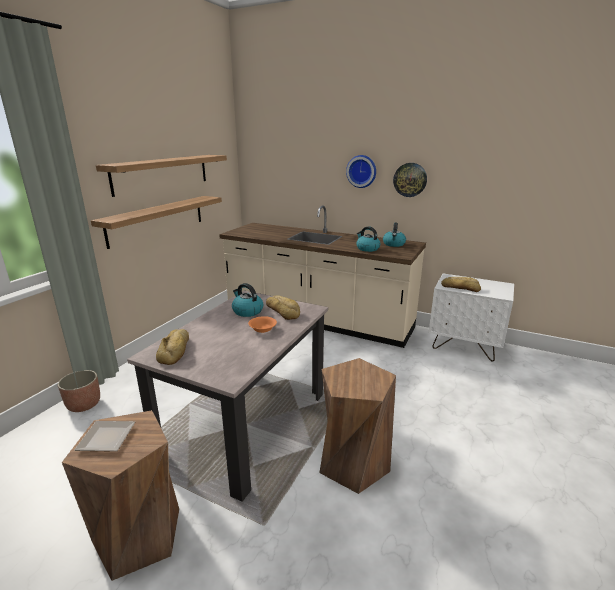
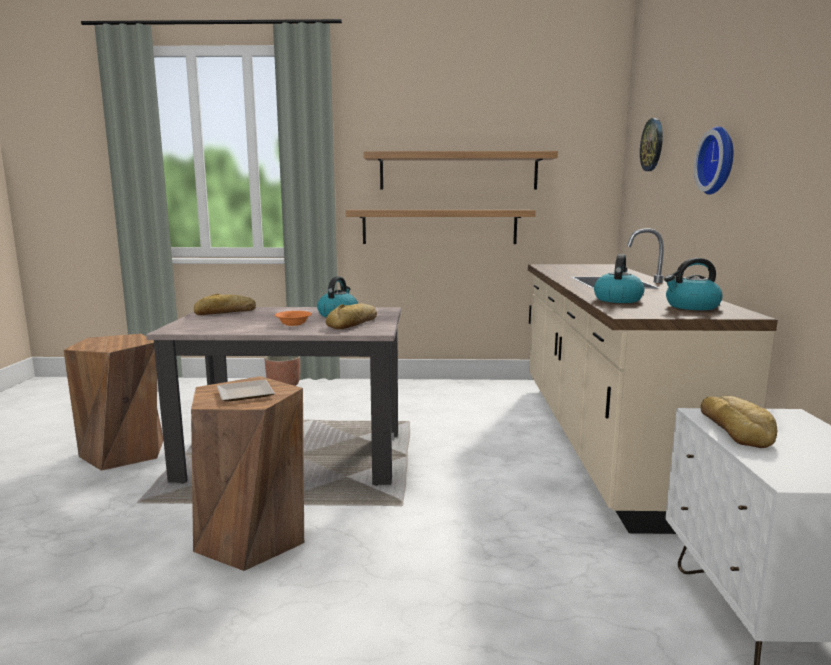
camera: 65 degrees right, 10 degrees down
(104, 439) = (113, 339): plate -> plate (243, 393)
(410, 180) = (776, 167): wall clock -> wall clock (652, 145)

